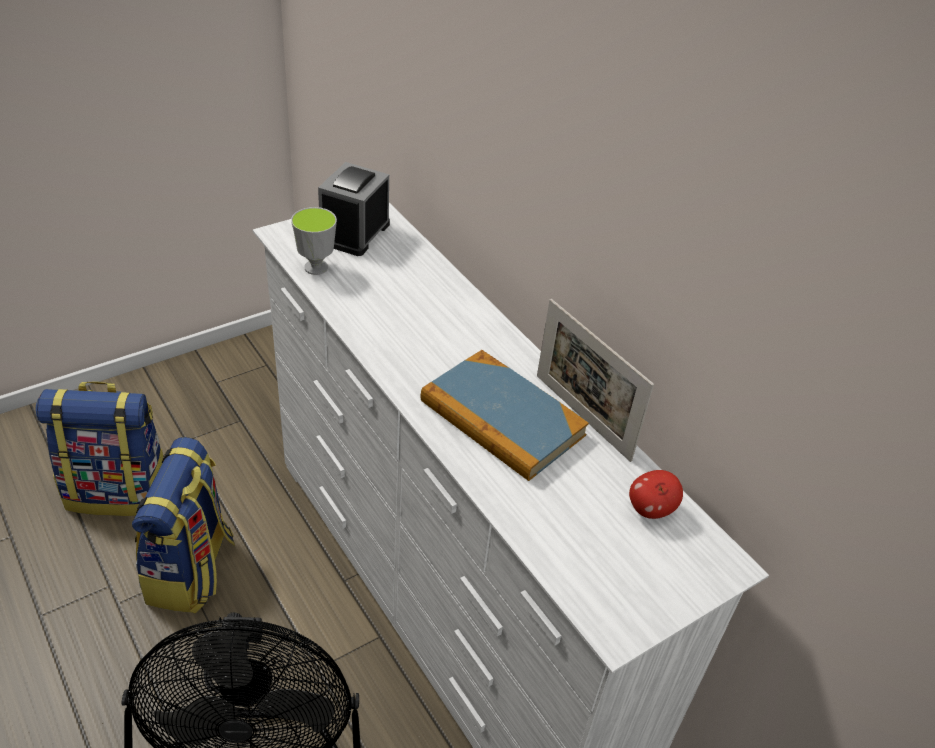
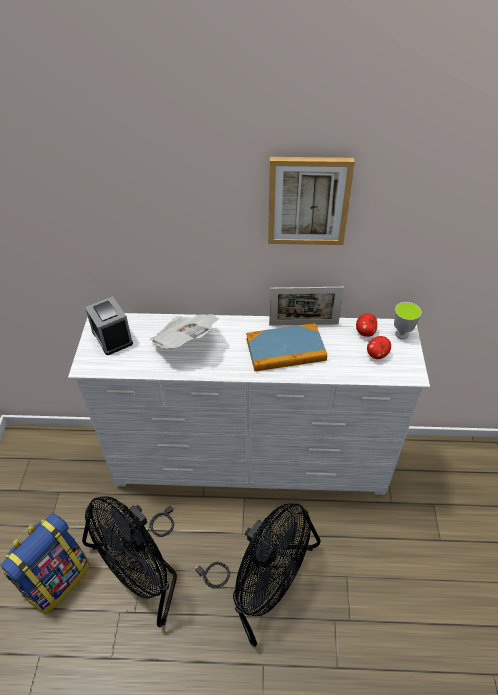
camera: 50 degrees left, 5 degrees up
(191, 571) = (142, 564): backpack -> black fan
(316, 268) = (126, 365): cup -> cup (401, 334)
(412, 302) = (185, 342): none -> newspaper
(612, 549) = (377, 355): none -> apple
(663, 165) = (308, 201): none -> picture

